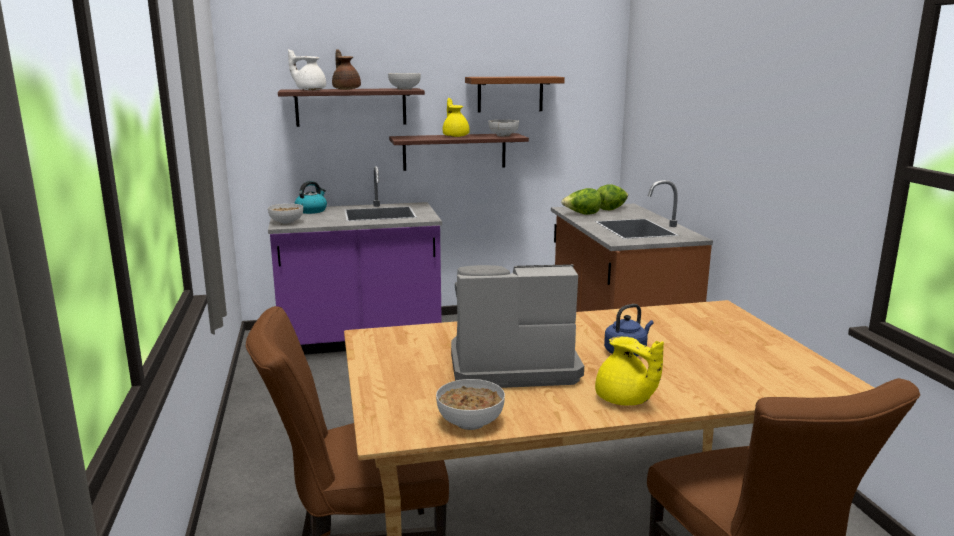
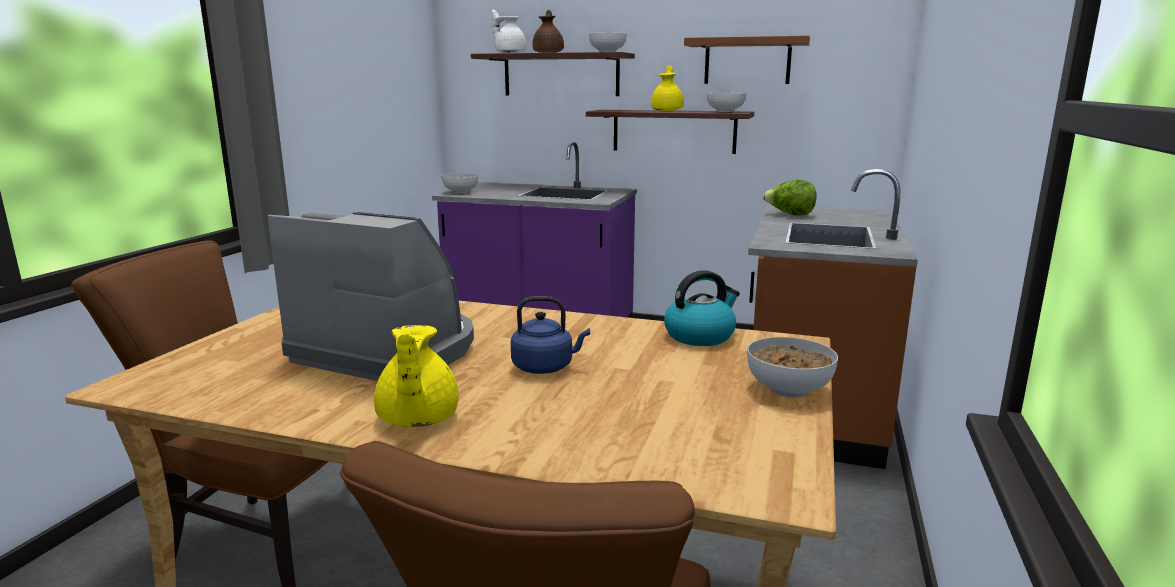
camera: 30 degrees right, 0 degrees up
(311, 211) = (506, 185): kettle -> kettle (700, 336)
(469, 423) = (212, 395): bowl -> bowl (787, 389)
(611, 209) = (842, 213): lettuce -> none

